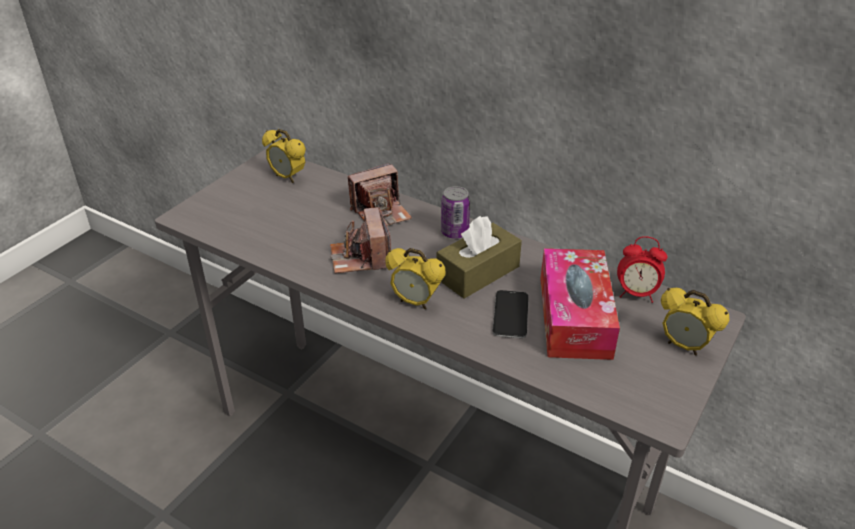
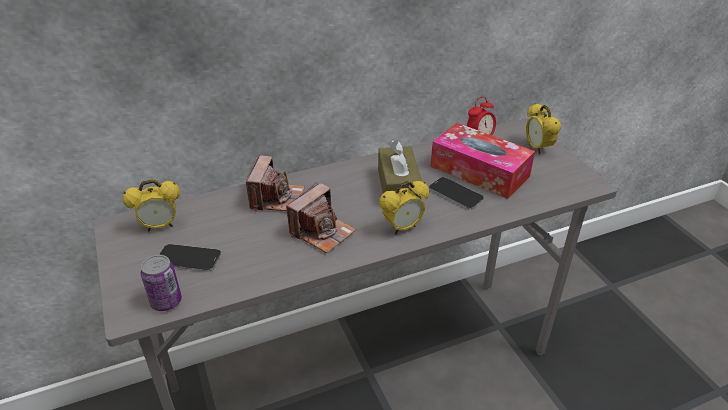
camera: 55 degrees left, 0 degrees up
(263, 209) = (189, 259): none -> phone
(360, 258) = (322, 232): camera -> camera turned 75 degrees counterclockwise
(454, 232) = (342, 177): can -> can (166, 302)
(684, 346) = (537, 148): alarm clock -> alarm clock turned 90 degrees clockwise

